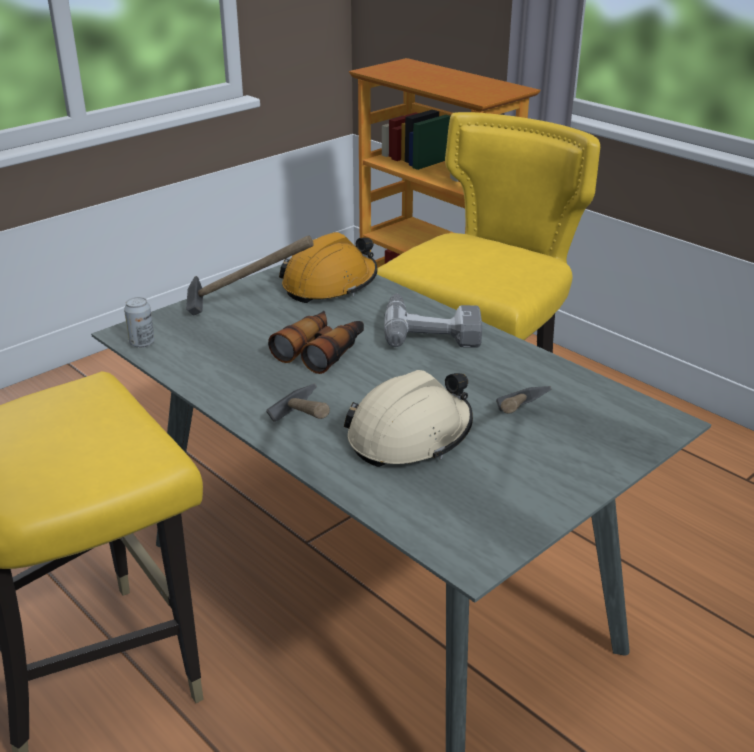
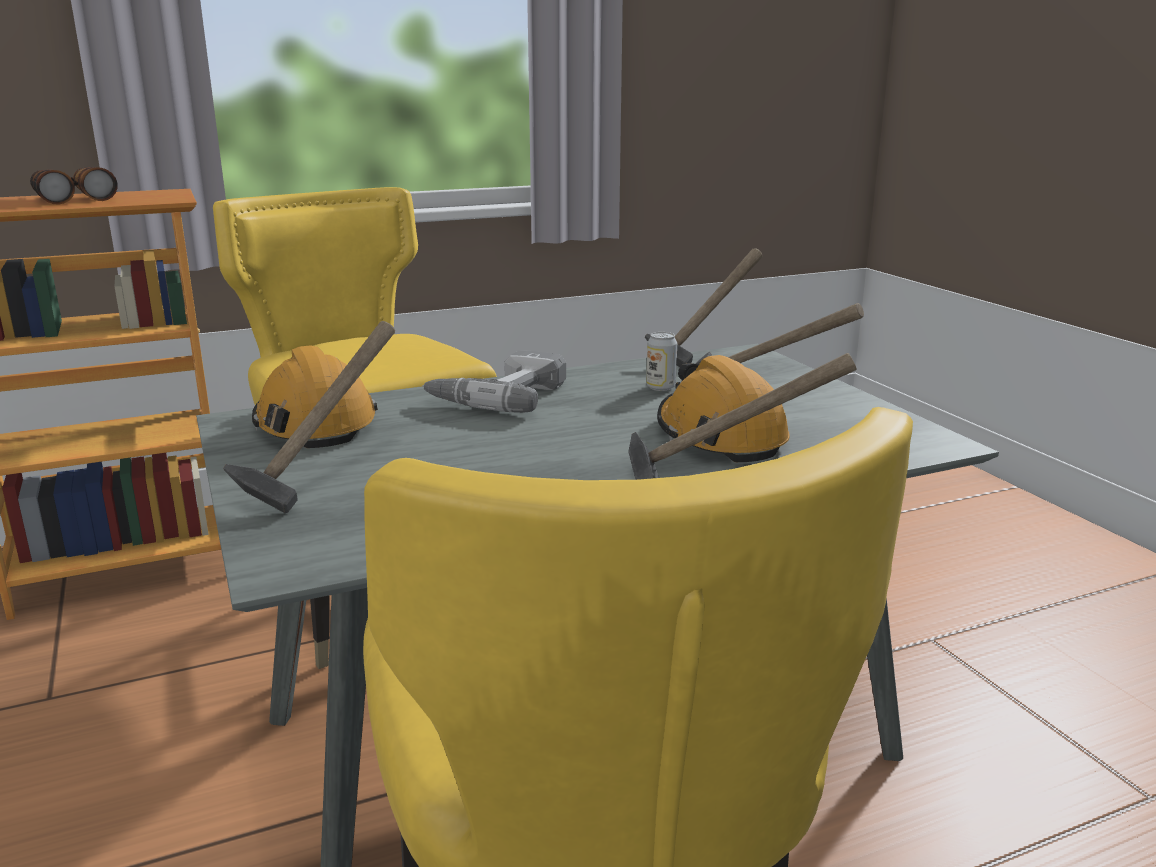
camera: 70 degrees left, 10 degrees down
(142, 343) = (331, 559): can -> can (660, 387)
(321, 350) = (492, 449): binoculars -> binoculars (71, 198)
(410, 436) = (720, 435): beige hard hat -> orange hard hat
(633, 398) = (703, 354): none -> hammer

